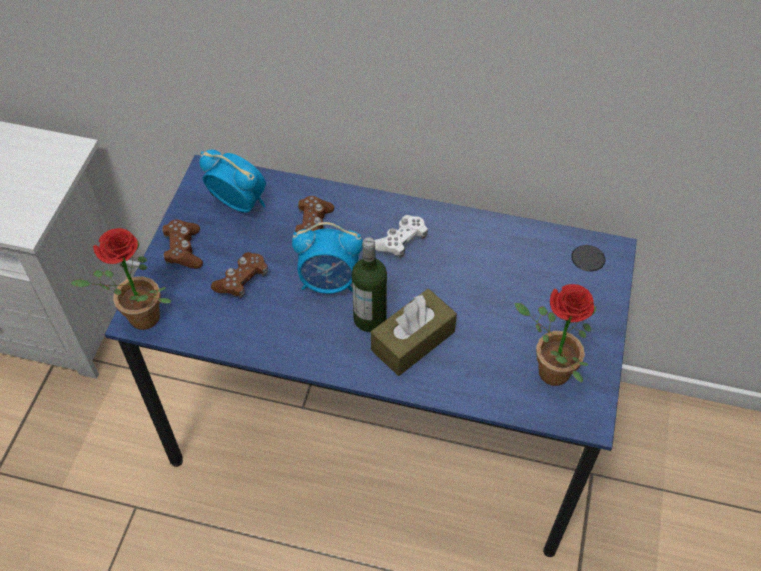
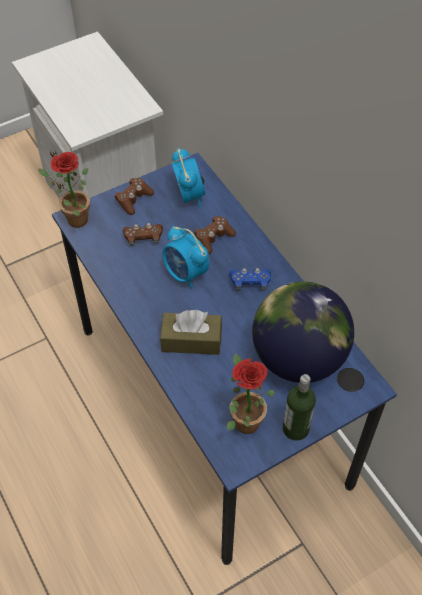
camera: 45 degrees right, 0 degrees up
(370, 319) = (183, 310): bottle -> bottle (295, 428)
(401, 241) = (250, 282): white game controller -> blue game controller
(524, 275) = (298, 357): none -> globe

